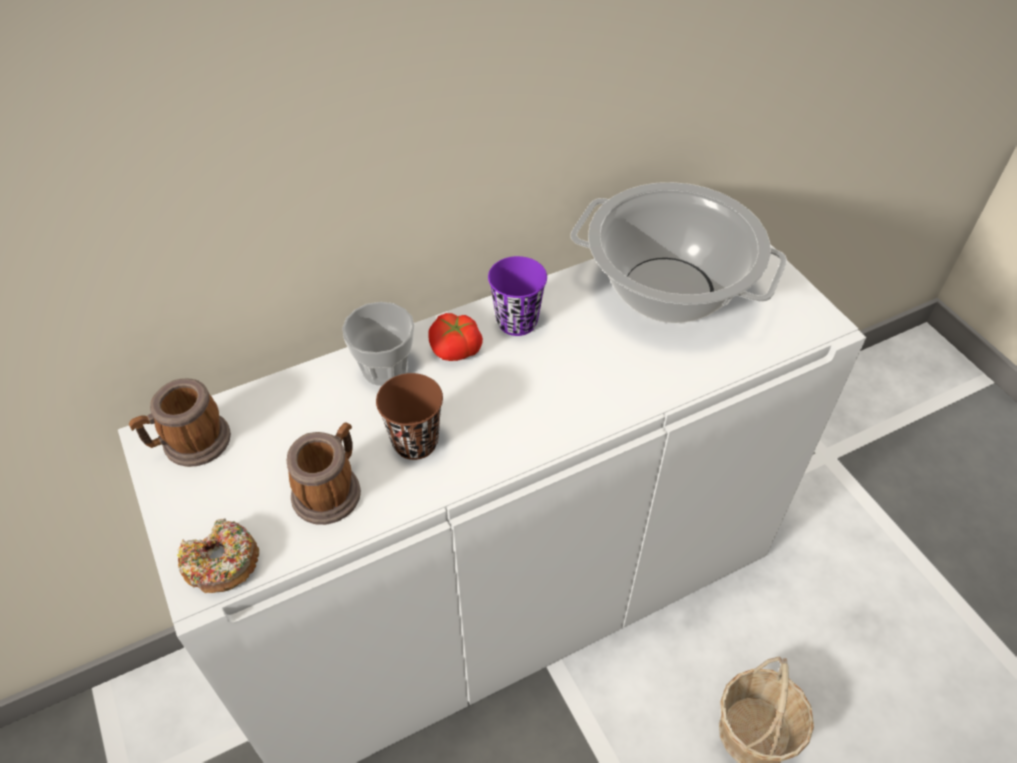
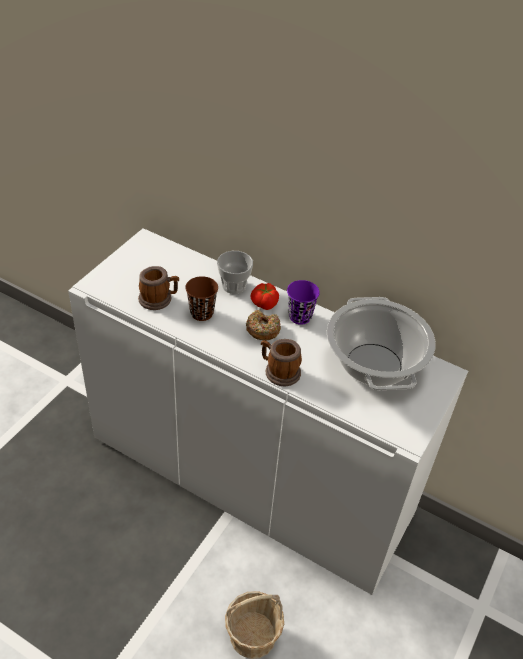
camera: 55 degrees right, 5 degrees down
(189, 444) = (150, 249): mug -> mug (279, 371)
(221, 563) = (104, 286): donut -> donut (262, 329)

